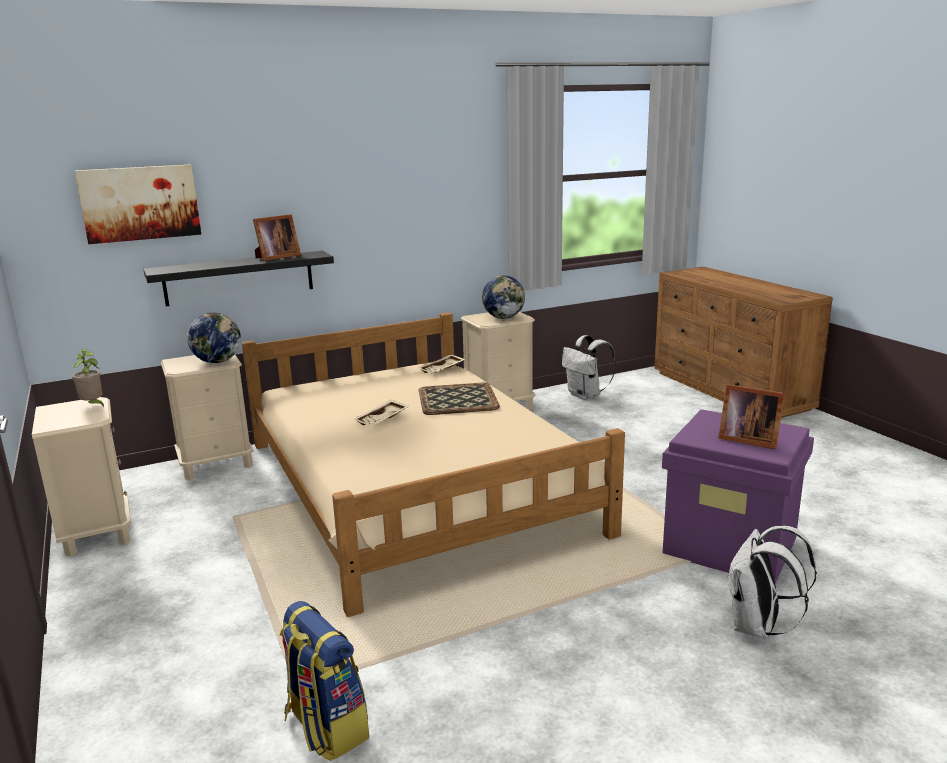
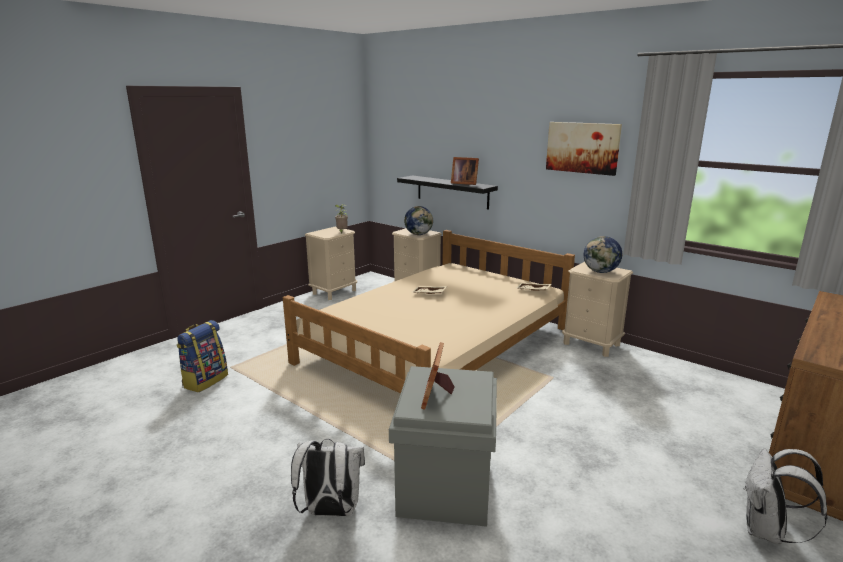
camera: 65 degrees right, 0 degrees up
(140, 203) = (415, 139): picture -> picture (582, 147)
(457, 399) = (483, 305): tray -> none
(586, 395) = (669, 373): white backpack -> white backpack (767, 531)
(731, 546) = (446, 487): purple storage box -> grey storage box

